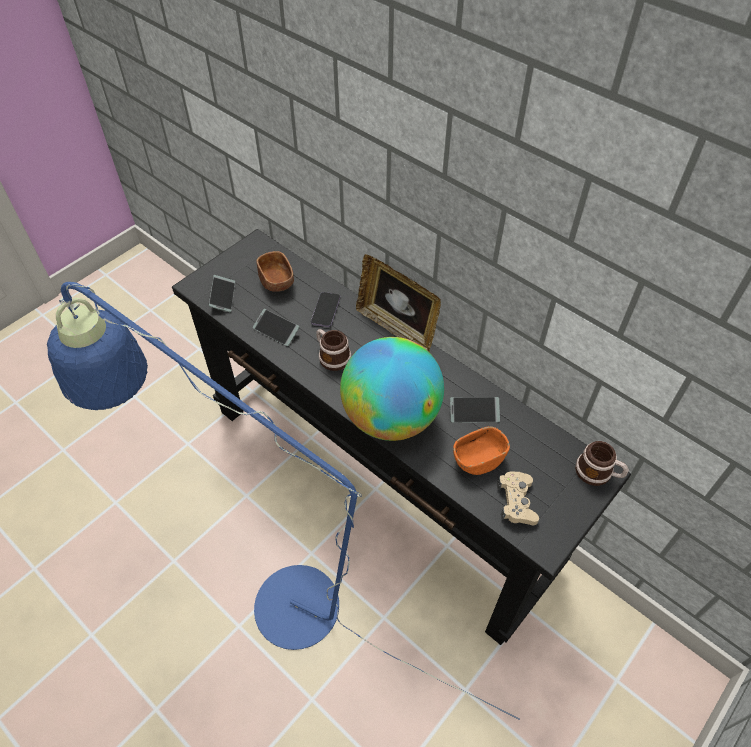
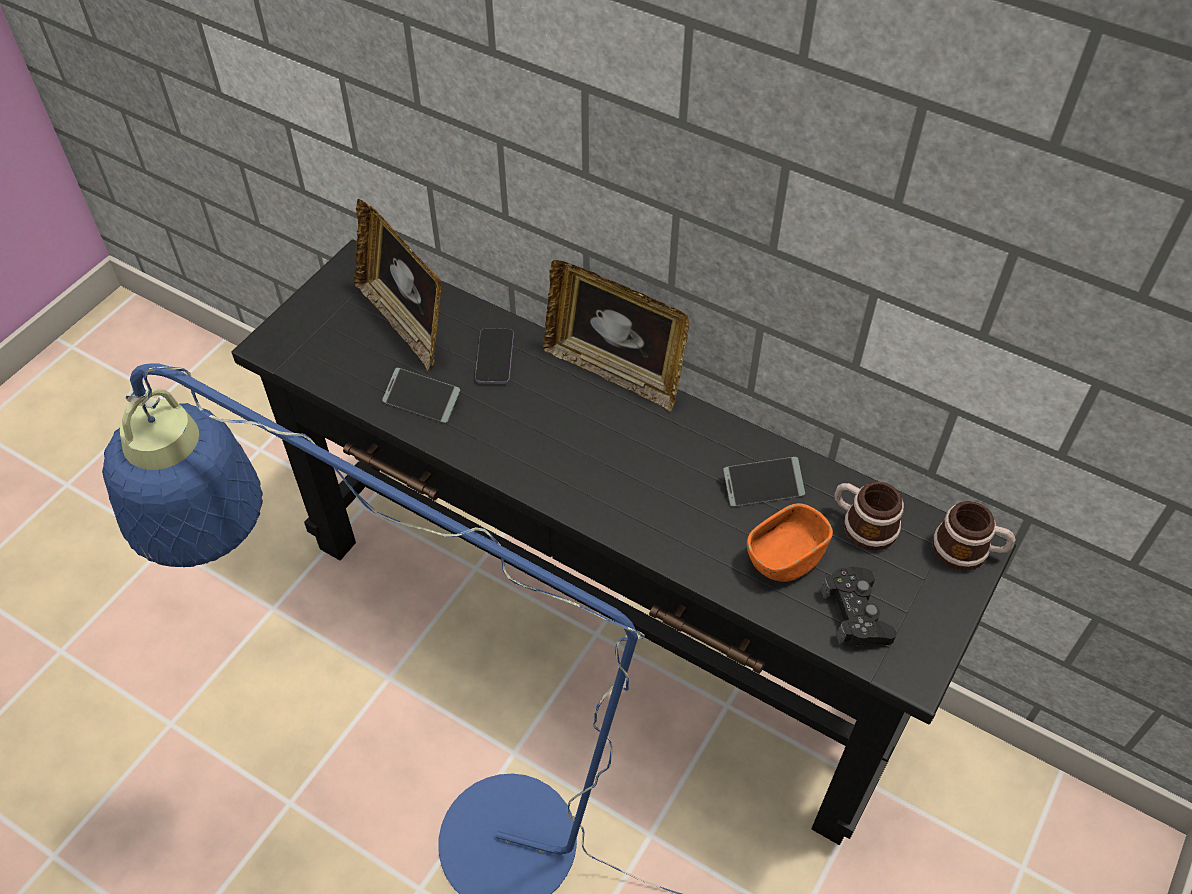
camera: 10 degrees left, 0 degrees up
(223, 297) = (321, 357): phone -> none
(277, 281) = (405, 321): brown bowl -> picture frame
(331, 356) = (520, 429): mug -> mug (862, 524)
(391, 417) = (636, 512): globe -> none
(516, 502) = (856, 613): beige game controller -> black game controller

